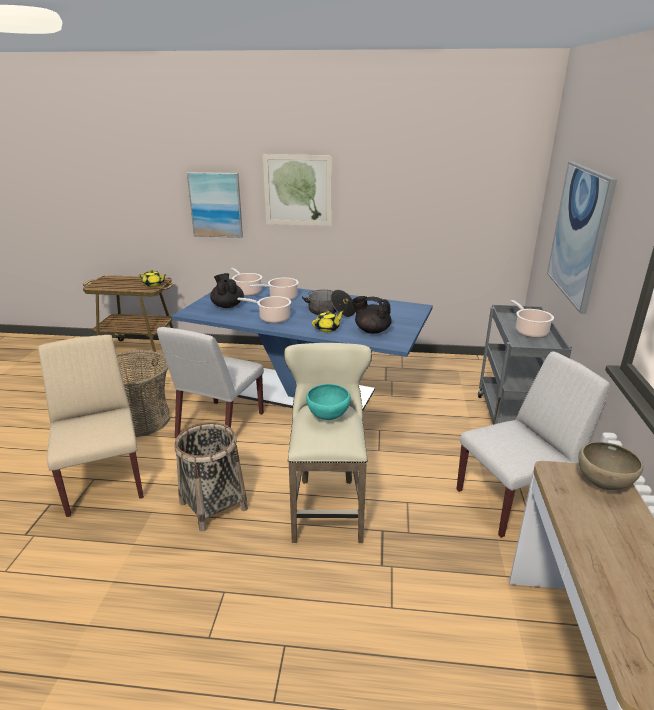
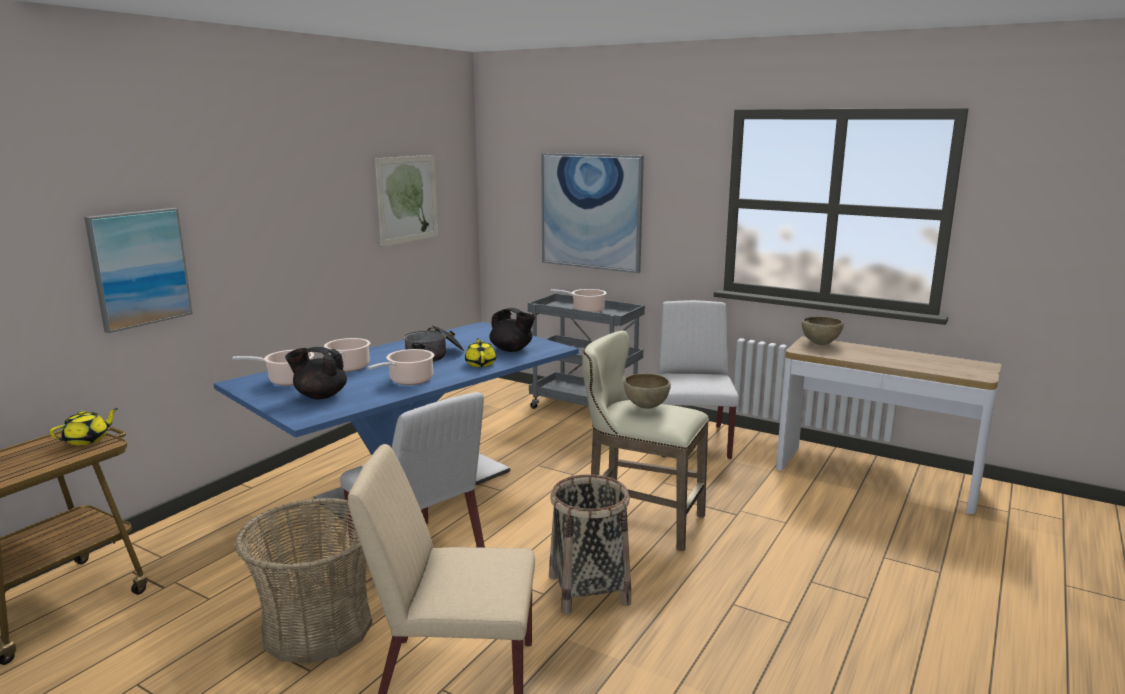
camera: 65 degrees left, 10 degrees down
(298, 190) = (261, 224): picture -> picture (407, 199)
(328, 417) = (645, 407): turquoise bowl -> brown bowl
(371, 330) = (512, 350): black teapot -> black teapot turned 105 degrees counterclockwise

